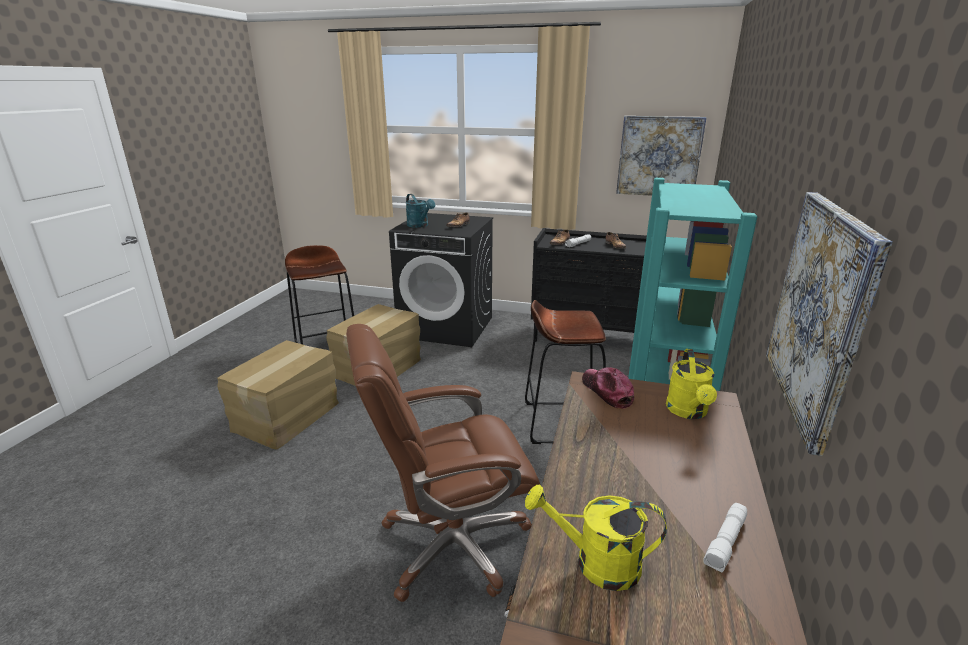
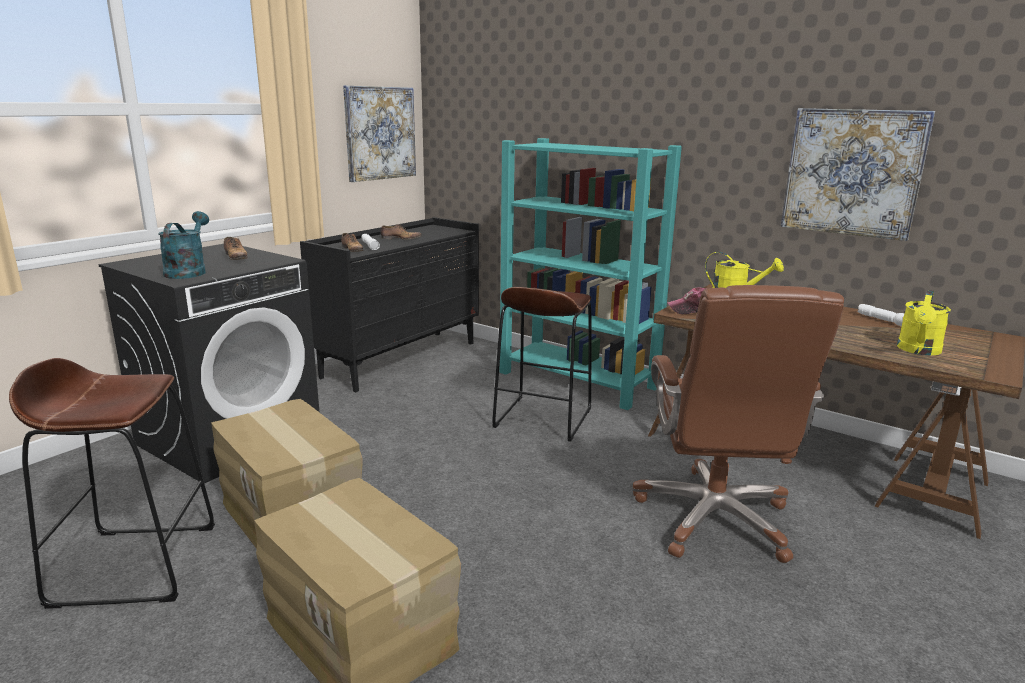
camera: 70 degrees left, 5 degrees down
(420, 225) = (188, 271): turquoise watering can -> turquoise watering can turned 75 degrees counterclockwise

